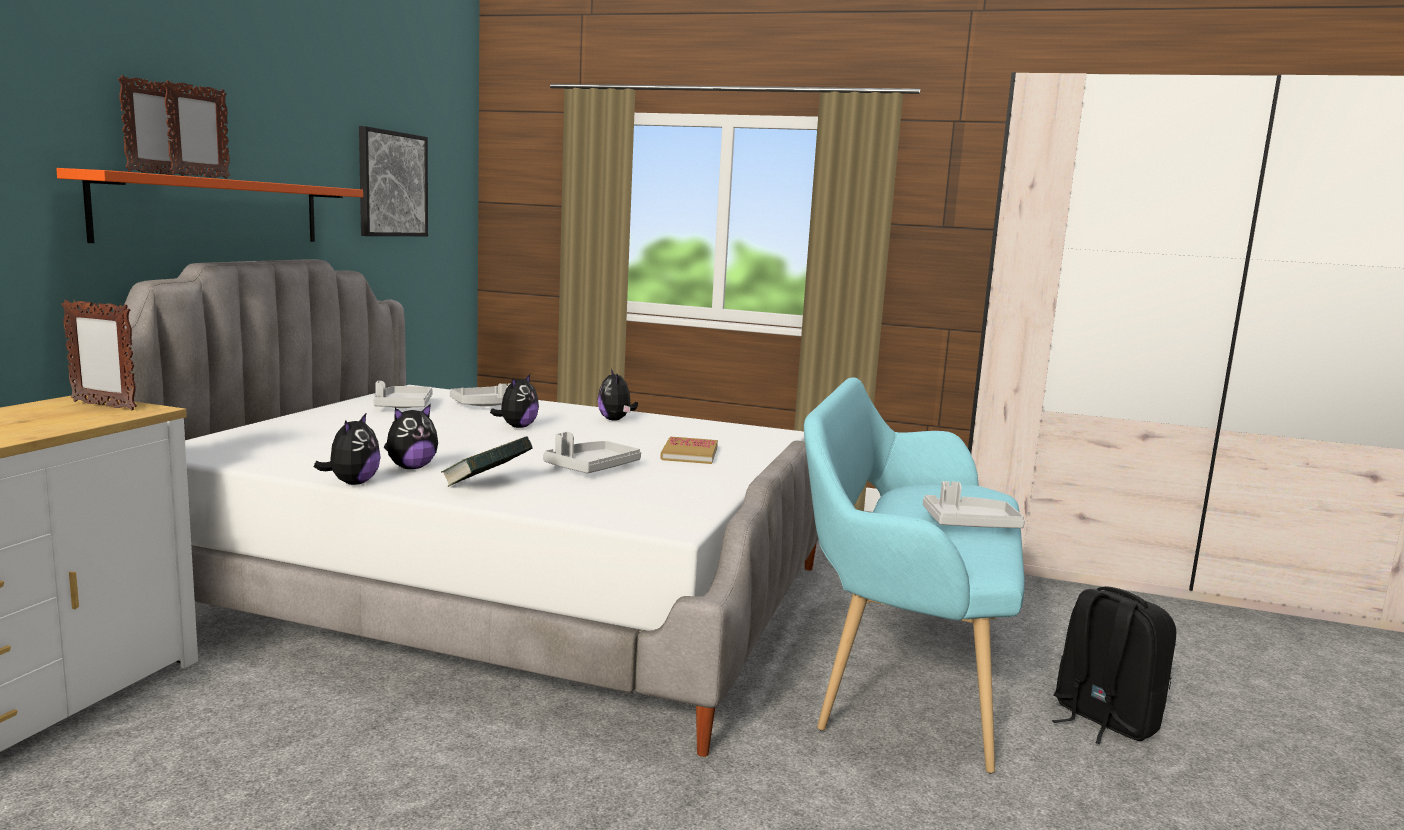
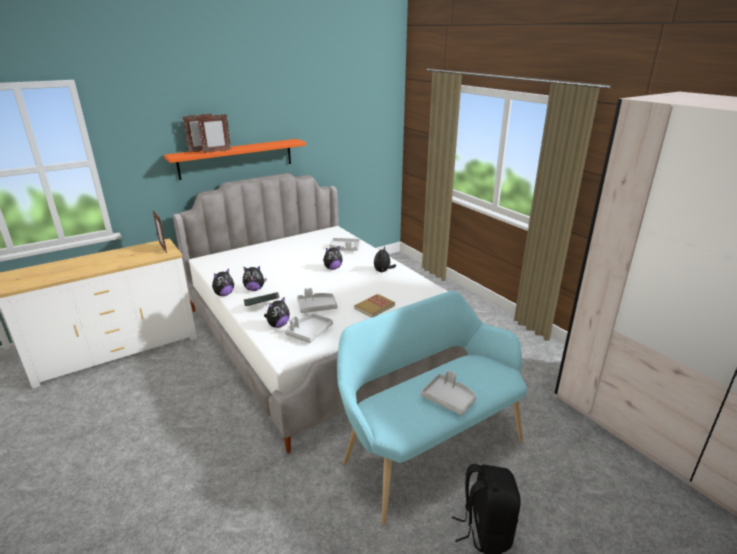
camera: 40 degrees right, 15 degrees up
(392, 184) = (339, 129): picture -> none
(404, 406) = (311, 243): grey tray -> grey tray (309, 332)
(568, 497) = (278, 325): none -> plush toy

